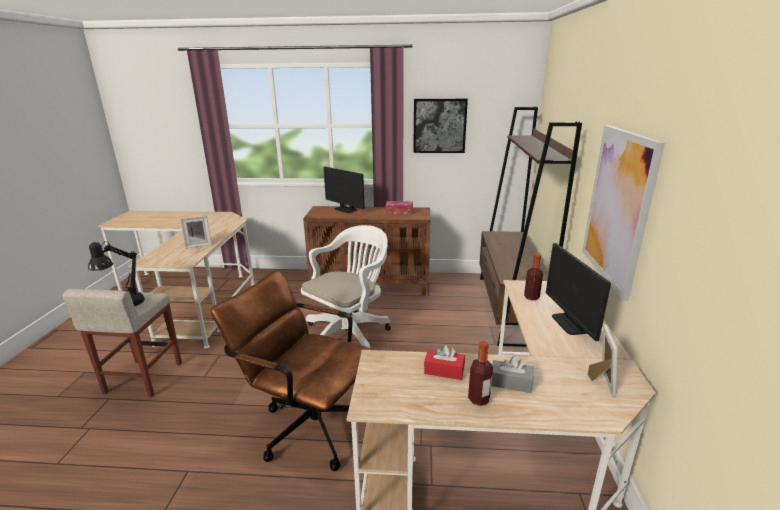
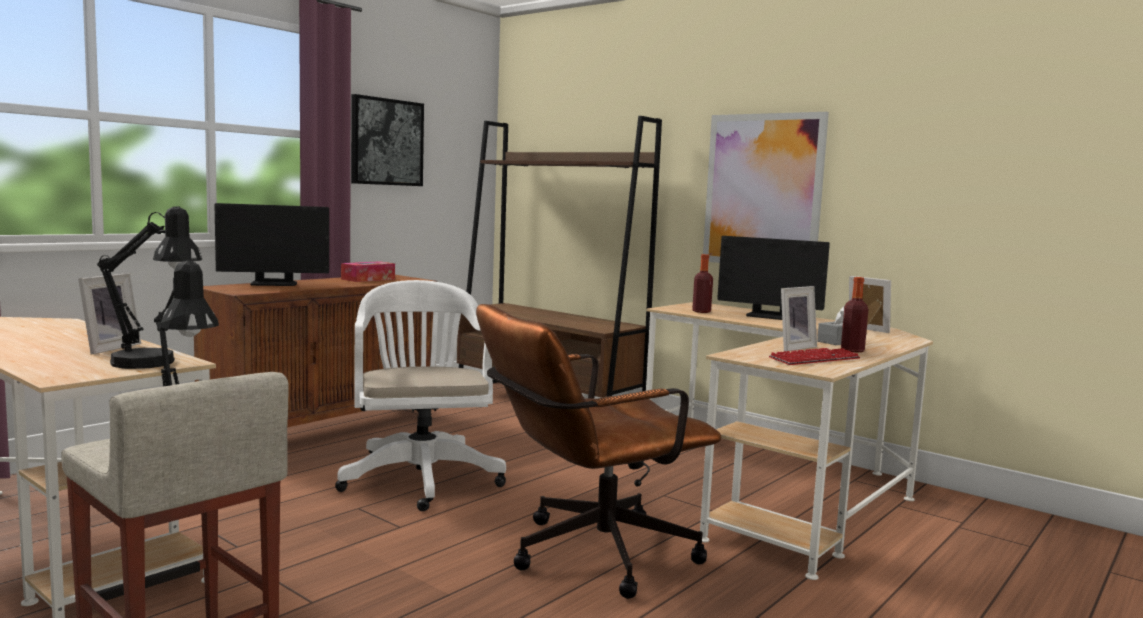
camera: 55 degrees left, 15 degrees down
(179, 261) = (154, 363): none -> black table lamp
(409, 392) = (815, 359): none -> keyboard
(444, 371) = (792, 347): red tissue box -> picture frame

